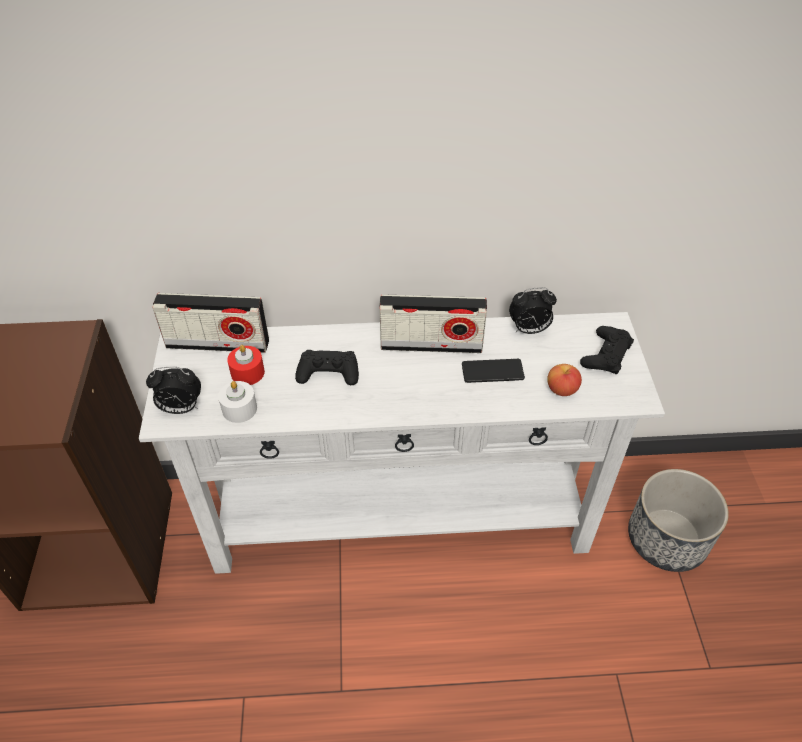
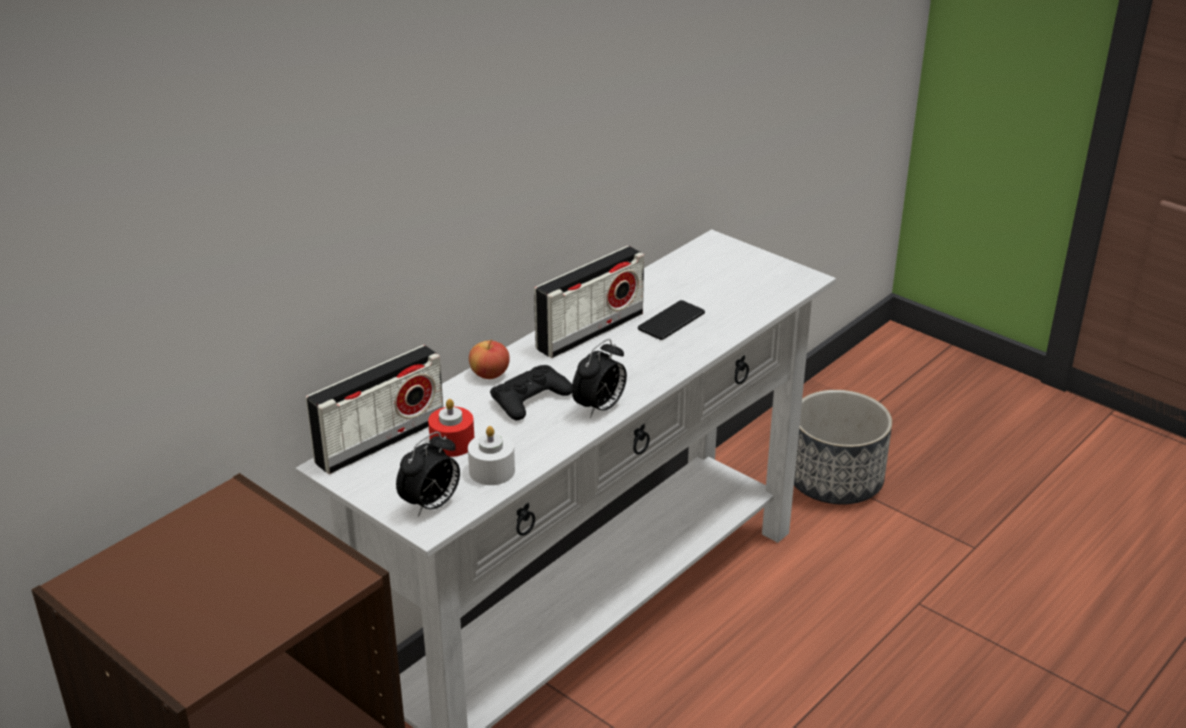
camera: 45 degrees left, 15 degrees down
(529, 330) = (655, 279): alarm clock -> alarm clock (600, 408)
(561, 389) = (742, 303): apple -> apple (489, 374)
(606, 355) = (740, 264): black game controller -> none

